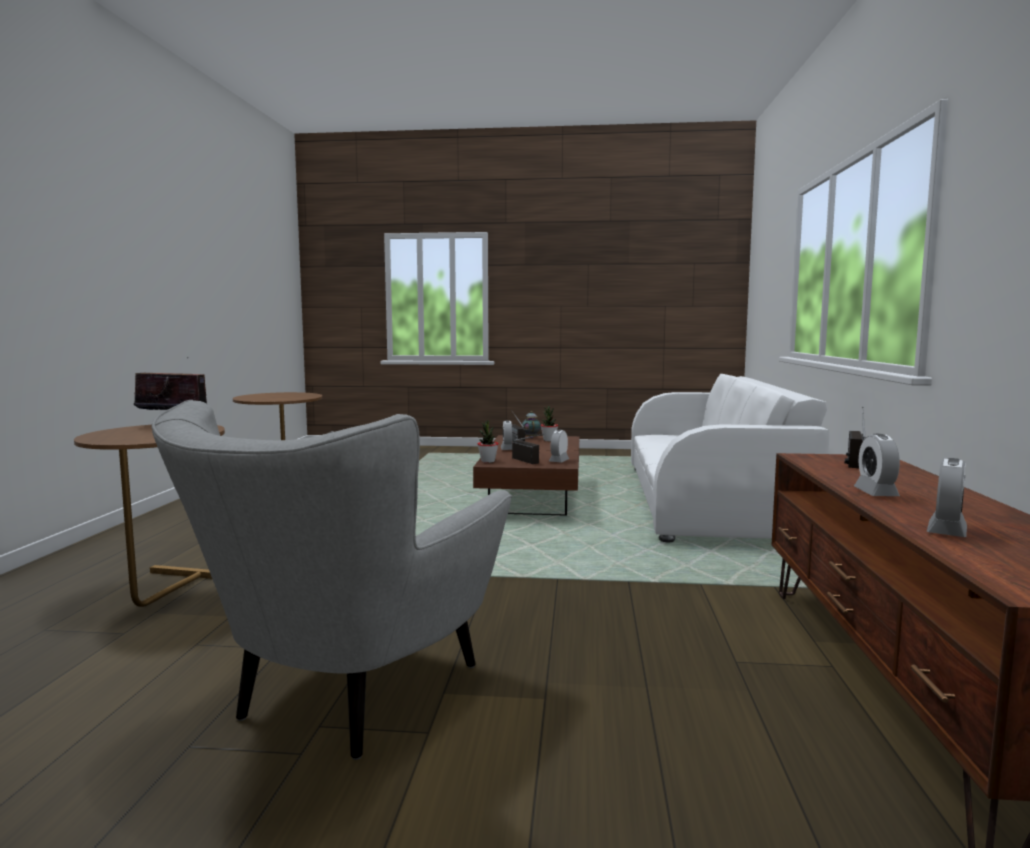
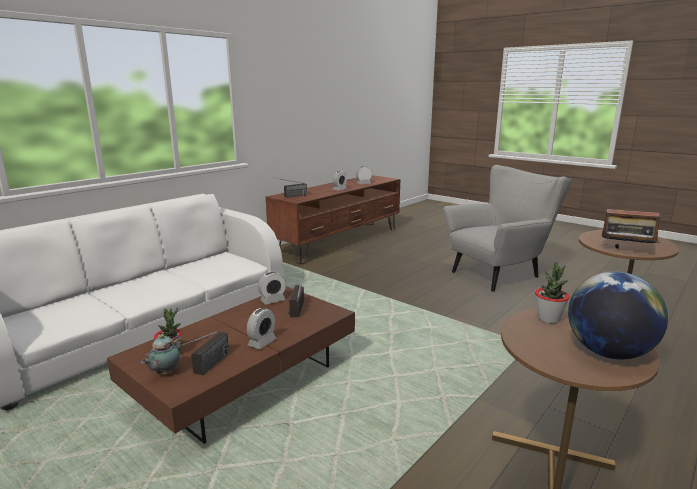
camera: 145 degrees left, 10 degrees up
(262, 396) = (608, 353): none -> globe
(488, 461) = (328, 318): potted plant -> potted plant (548, 319)

